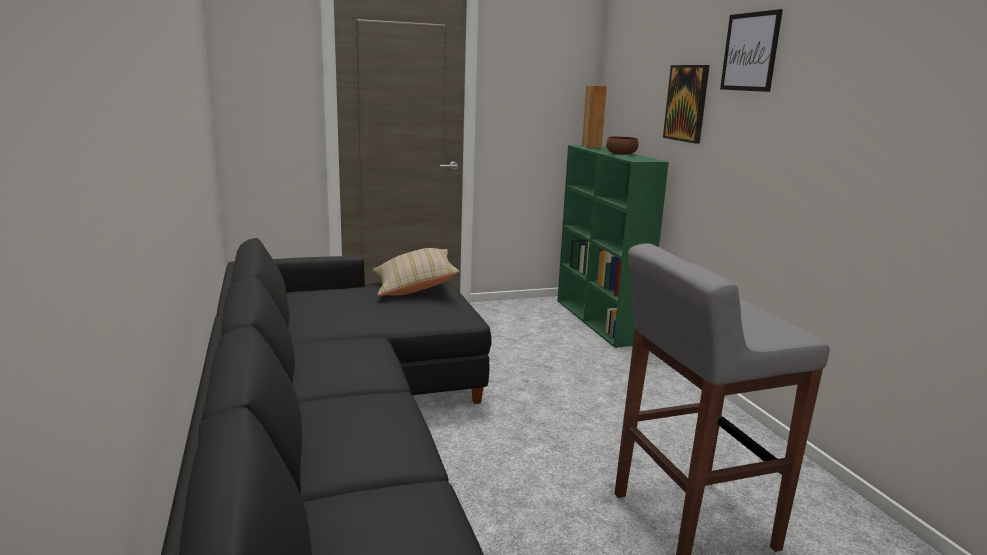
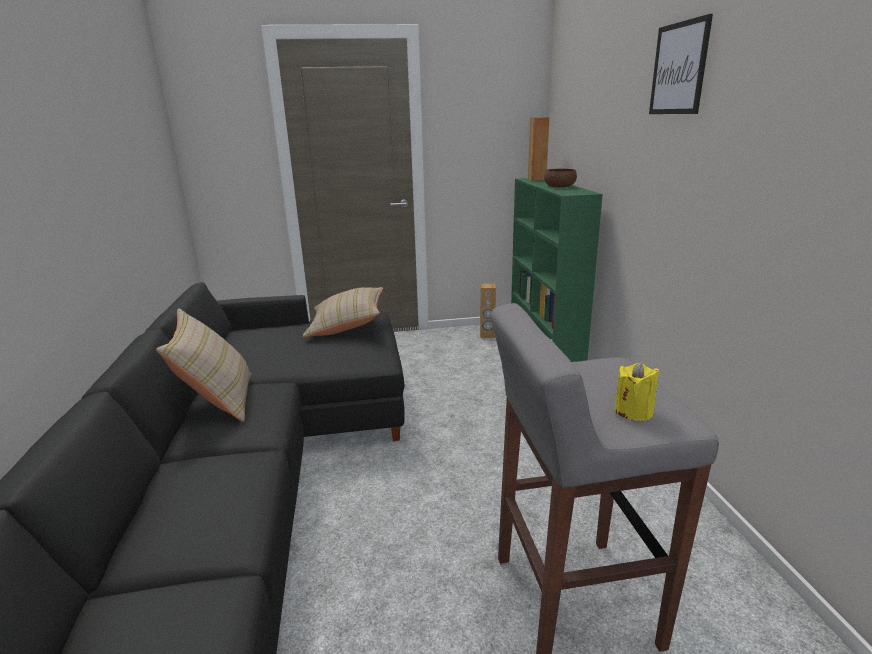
camera: 10 degrees right, 5 degrees up
(319, 352) = (218, 401): none -> beige pillow
(536, 308) = (487, 335): none -> brown speaker
(686, 103) = (619, 131): picture -> none
(759, 329) = (633, 411): none -> yellow candle

